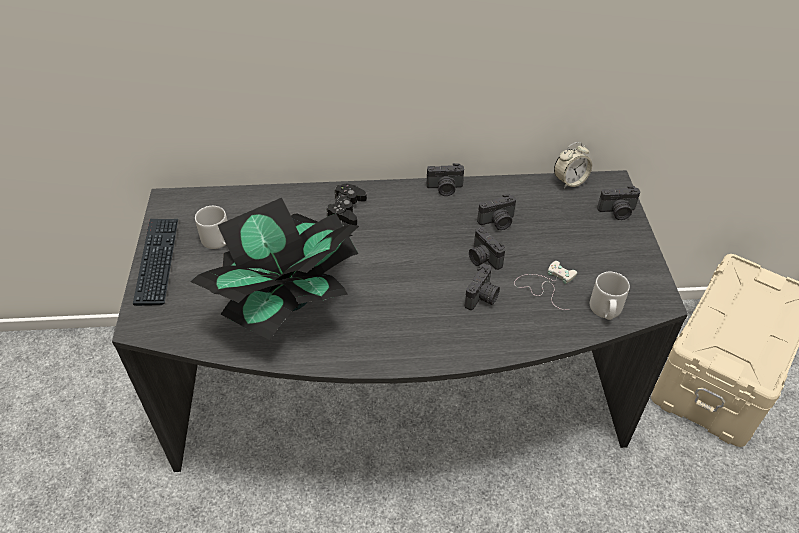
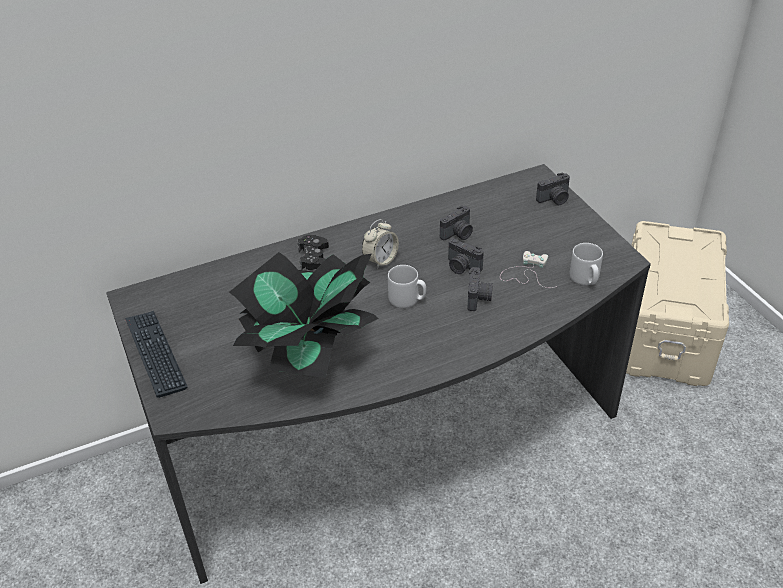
camera: 20 degrees left, 5 degrees down
(218, 241) = (206, 319): grey mug -> grey mug (407, 299)
(445, 189) = (395, 218): camera -> none
(569, 181) = (501, 185): alarm clock -> alarm clock (380, 260)

